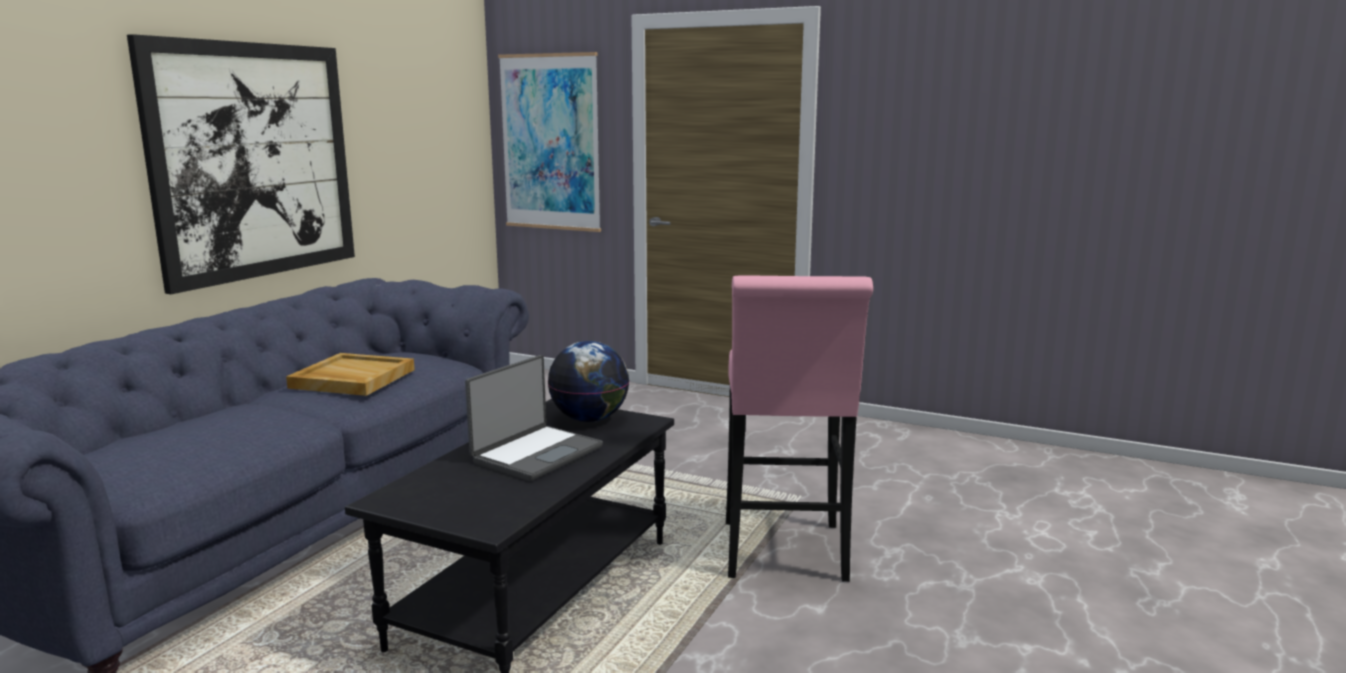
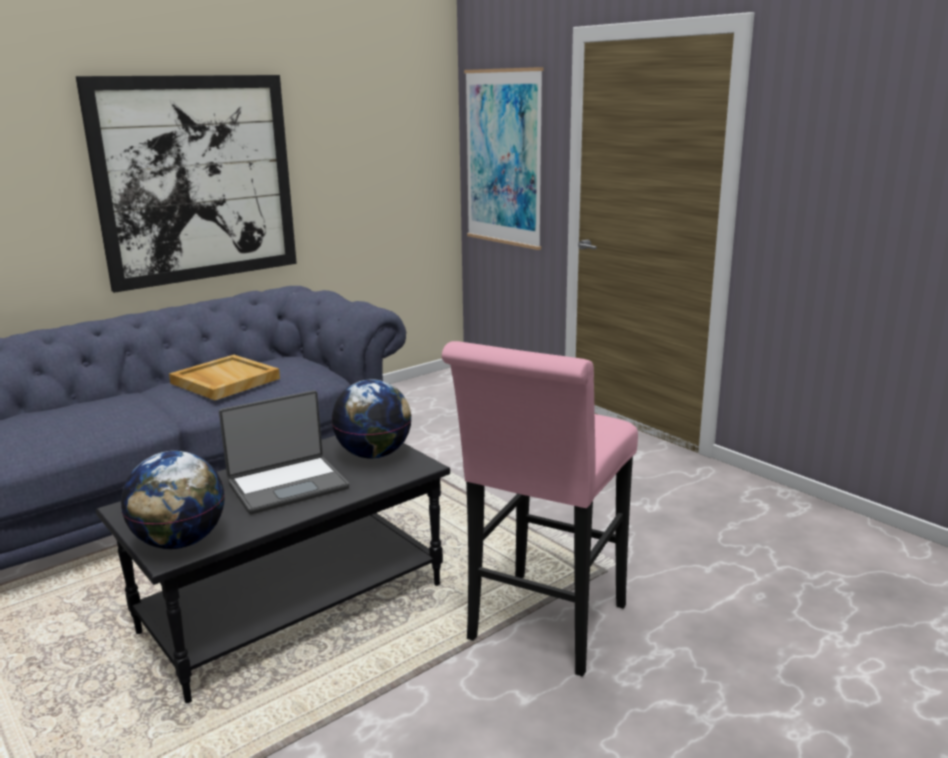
camera: 25 degrees right, 5 degrees up
(486, 514) = (179, 542): none -> globe

